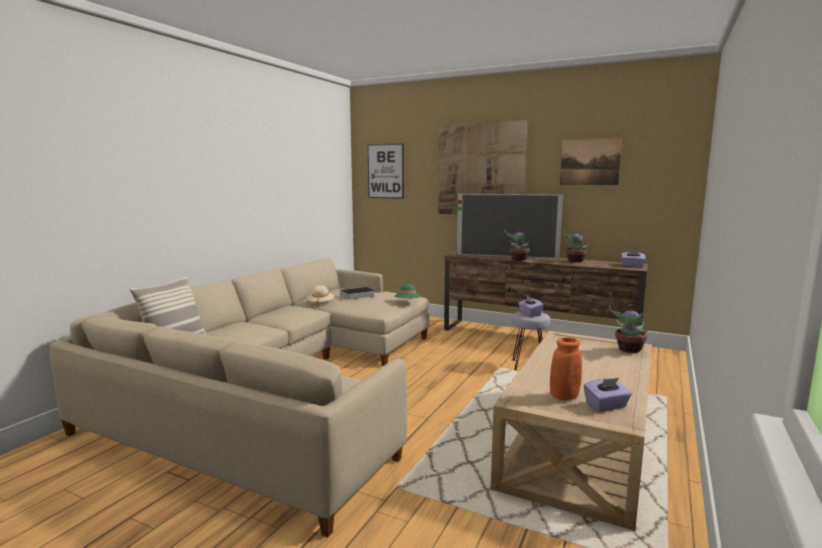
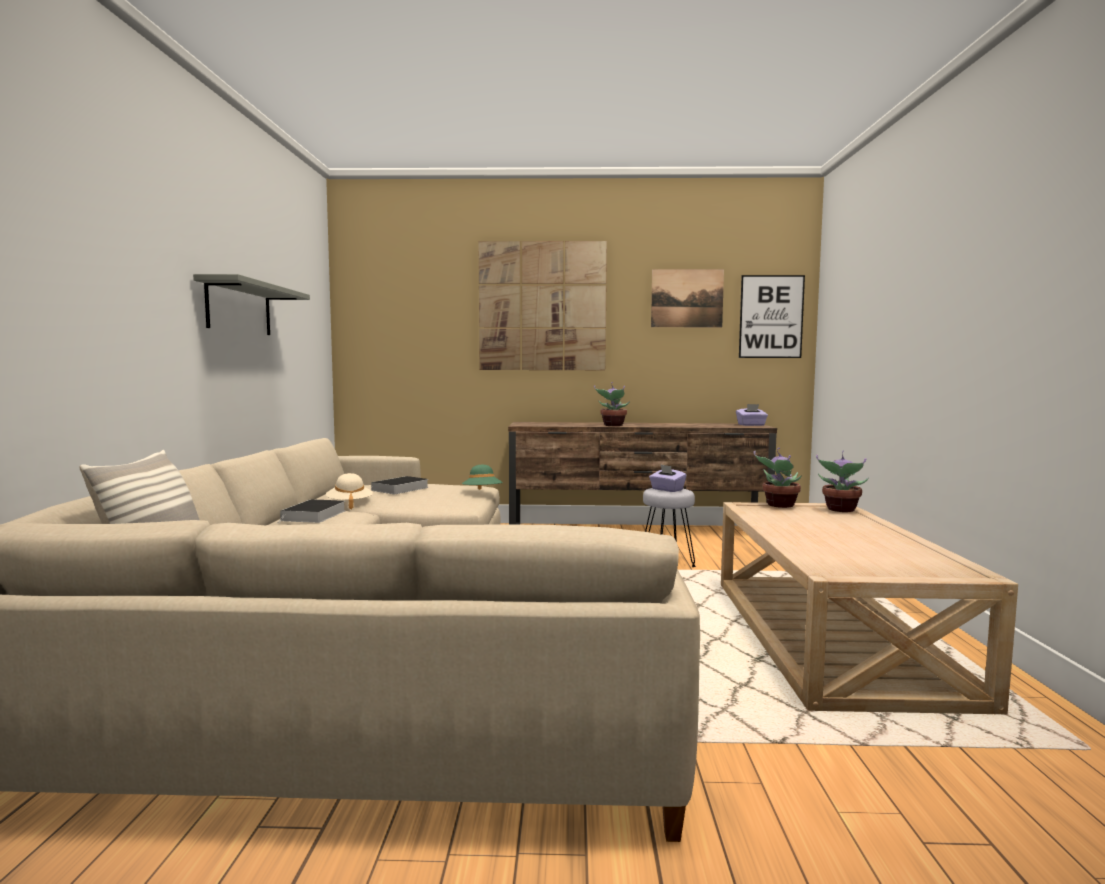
camera: 25 degrees left, 5 degrees down
(269, 184) = (239, 308): none -> grey shelf
(288, 311) = (314, 516): none -> book
(385, 171) = (391, 308): picture -> picture (771, 316)
(506, 256) = (590, 423): television -> none
(564, 397) = (868, 561): orange vase -> none
(574, 261) = (680, 424): potted plant -> potted plant (779, 505)
(606, 406) = (925, 562): purple tissue box -> none

